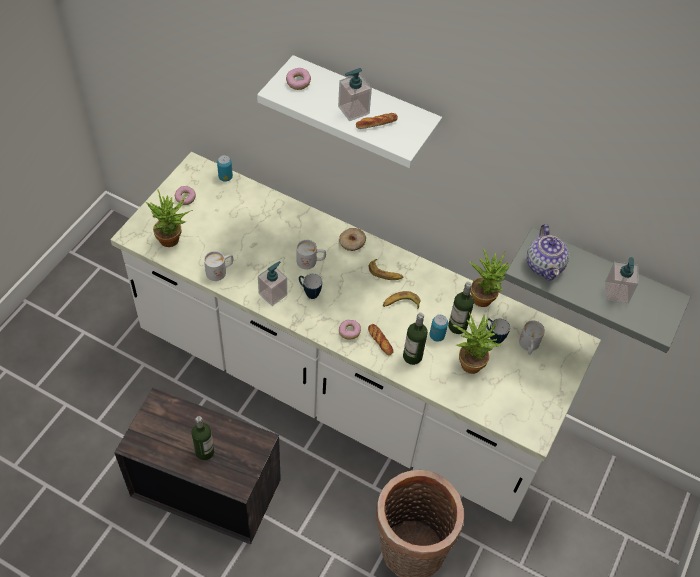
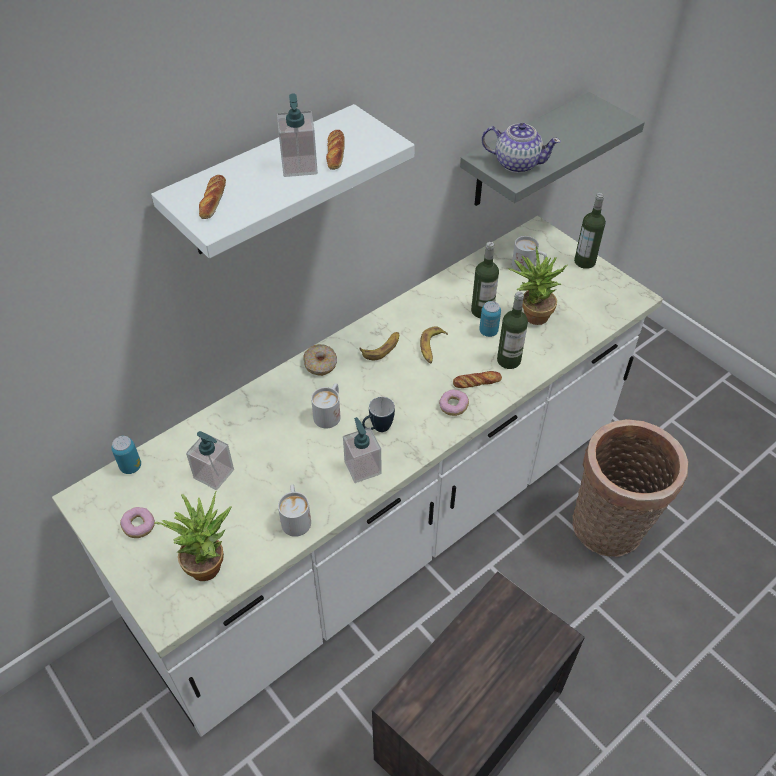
camera: 65 degrees left, 5 degrees down
(205, 452) = (497, 665): bottle -> bottle (584, 261)
(298, 83) = (213, 201): donut -> bread
(484, 296) = (451, 277): potted plant -> none
(493, 337) = (507, 288): mug -> none
(616, 292) = (570, 130): soap dispenser -> soap dispenser (214, 474)

